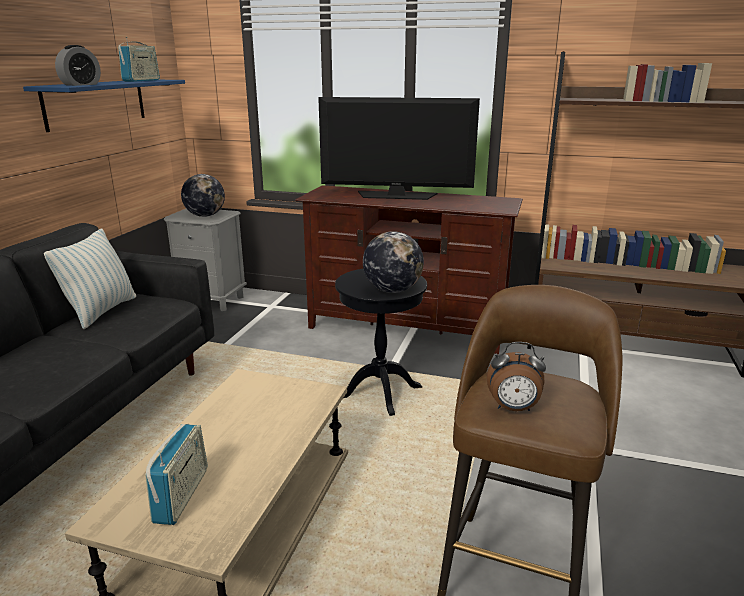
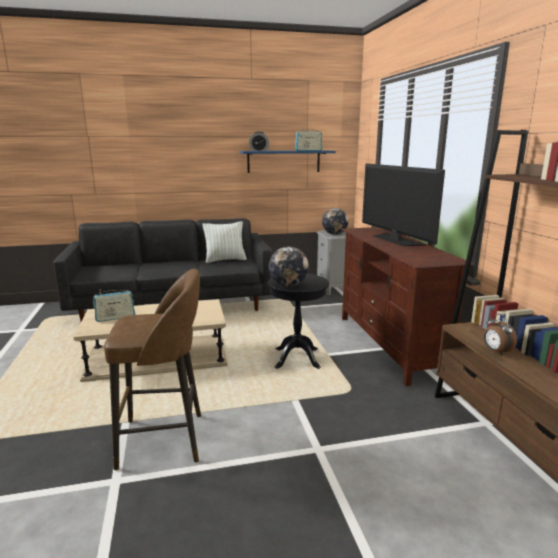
camera: 60 degrees right, 5 degrees down
(513, 408) = (134, 320): alarm clock -> alarm clock (496, 351)

